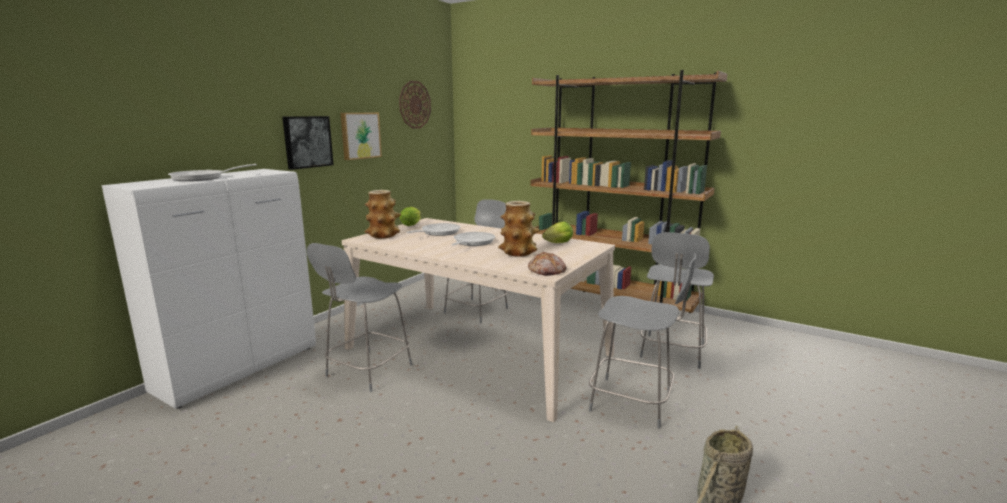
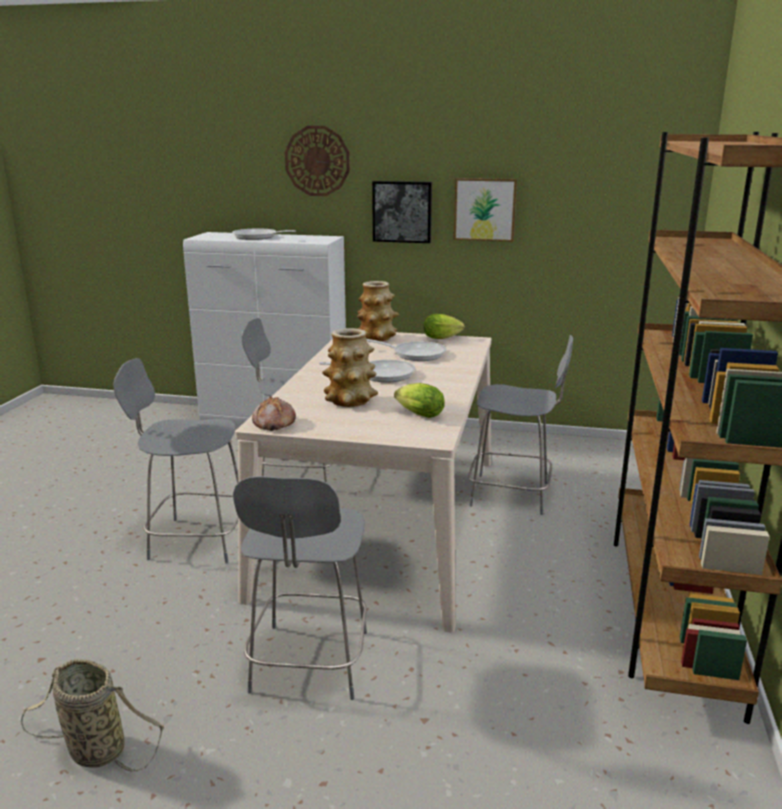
camera: 70 degrees right, 5 degrees up
(414, 105) = (604, 168): wall clock -> wall clock (317, 161)
(672, 352) = (510, 698): grey chair -> grey chair (195, 540)

